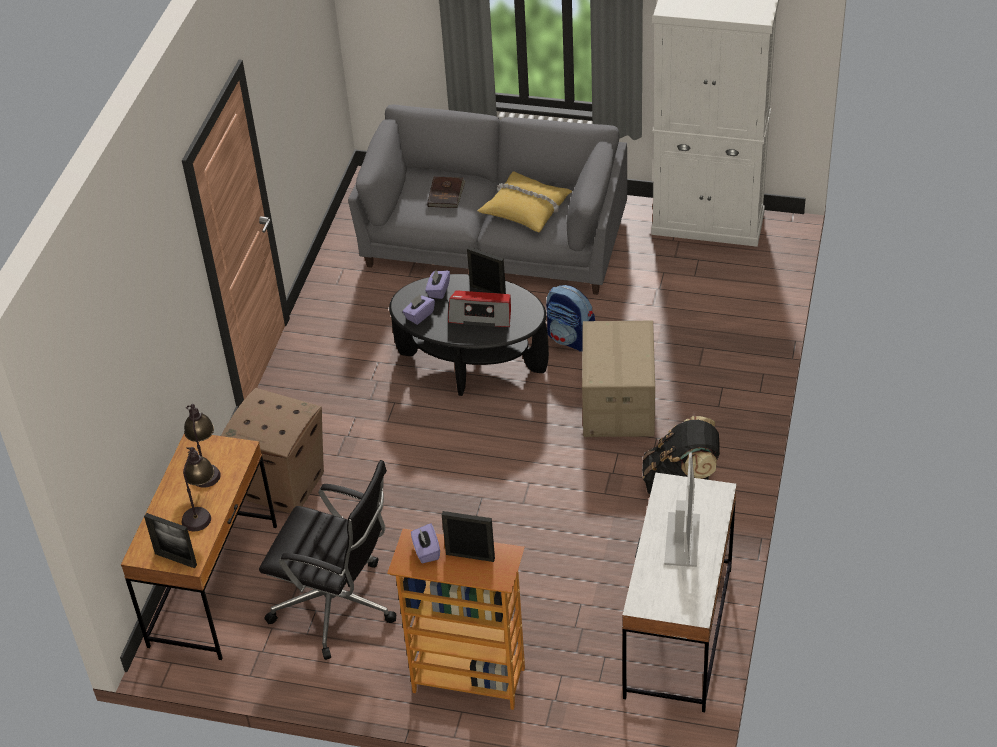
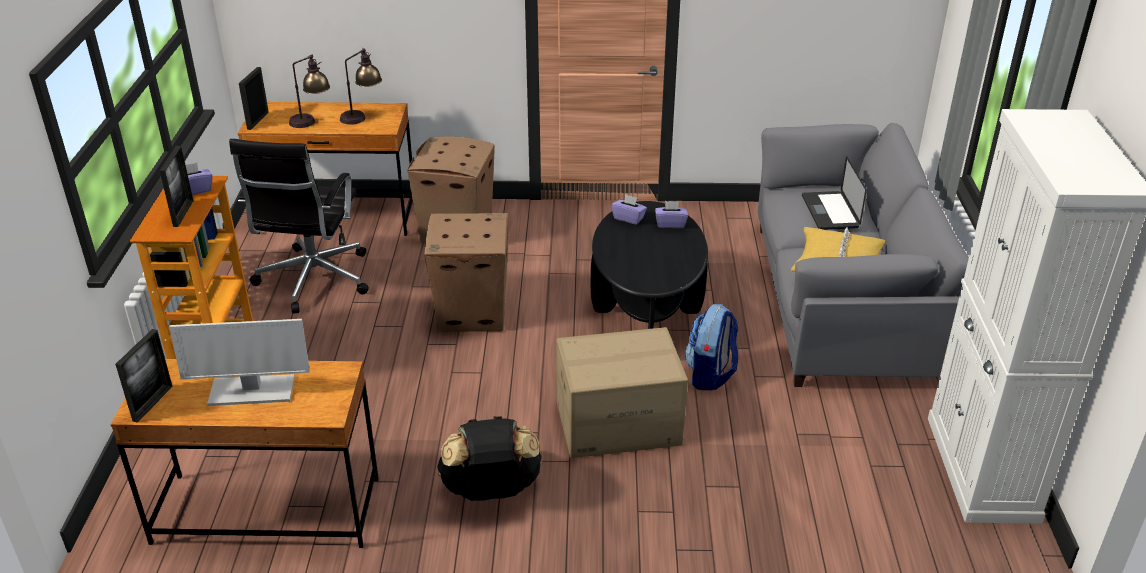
camera: 75 degrees right, 10 degrees down
(435, 482) = (473, 312): none -> cardboard box
(446, 194) = (830, 212): brown book -> laptop
(481, 315) = (642, 254): radio -> none
(487, 291) = (682, 253): picture frame -> picture frame (152, 403)
(678, 633) = (267, 511): white desk -> brown desk

